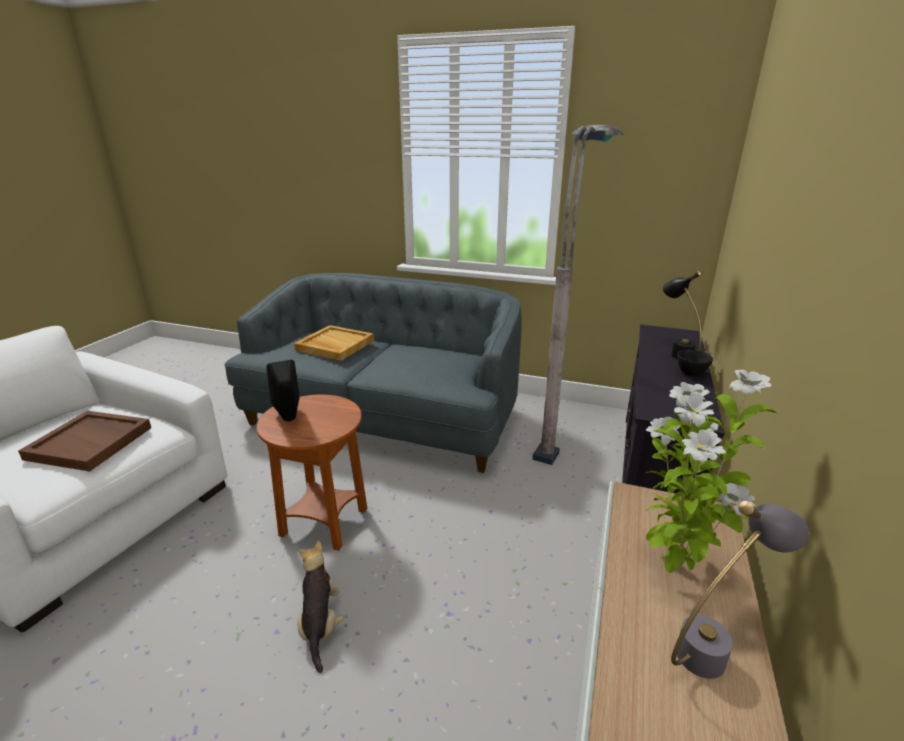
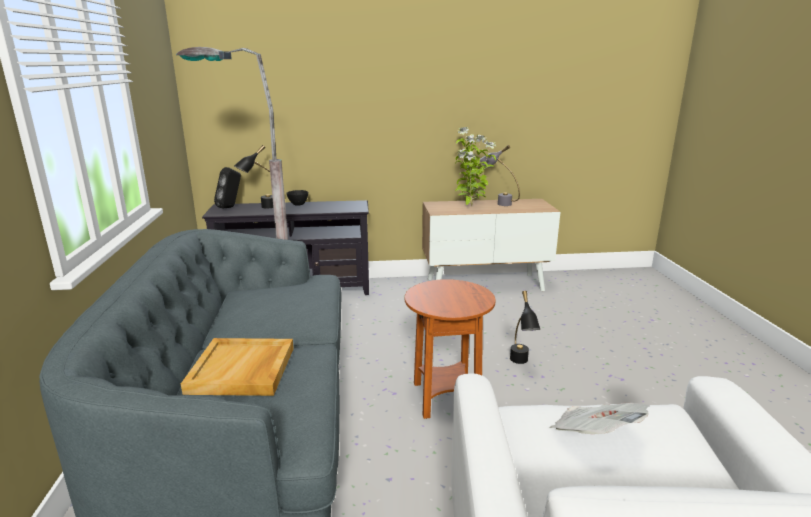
camera: 115 degrees left, 5 degrees down
(91, 443) = (594, 436): brown tray -> newspaper
(289, 420) = (462, 302): black speaker -> black speaker (230, 207)
(320, 624) = (520, 363): plush toy -> black table lamp

